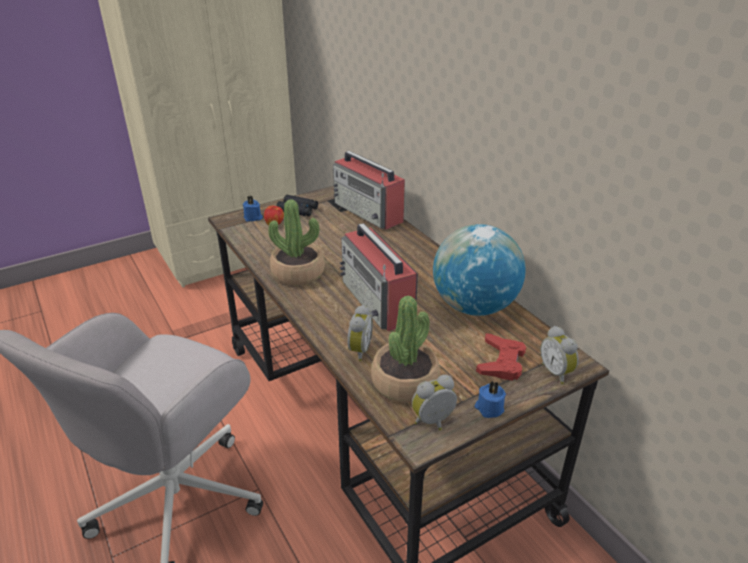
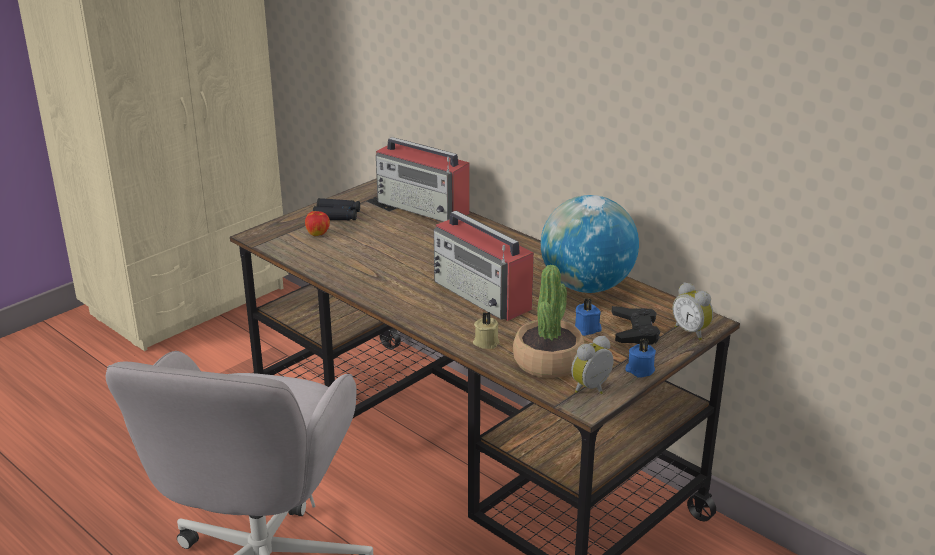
camera: 15 degrees left, 5 degrees down
(253, 218) = (287, 230): blue candle -> blue candle (587, 329)
(298, 273) = (377, 280): potted plant -> none
(358, 350) = (486, 342): alarm clock -> beige candle
(501, 362) = (635, 331): red game controller -> black game controller

